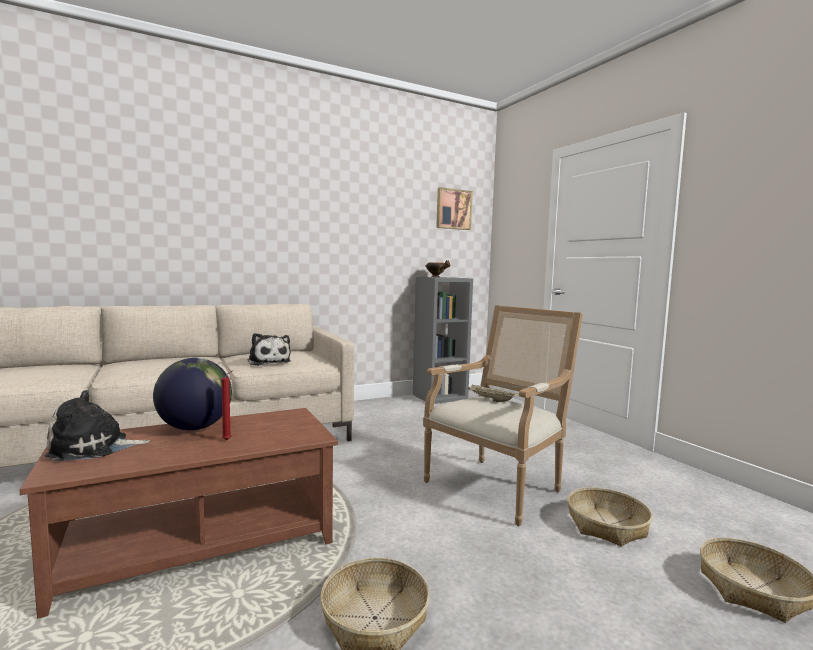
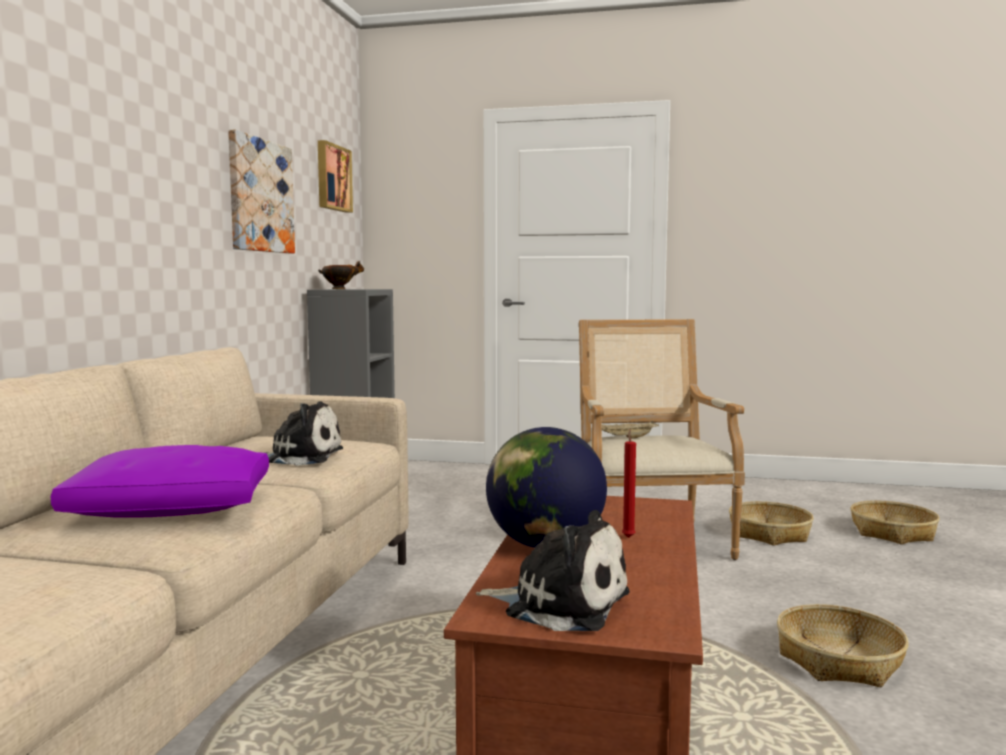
camera: 50 degrees left, 0 degrees up
(93, 448) = (560, 604): plush toy -> plush toy turned 90 degrees counterclockwise
(156, 367) = (169, 508): none -> purple pillow
(373, 224) = (260, 196): none -> picture

